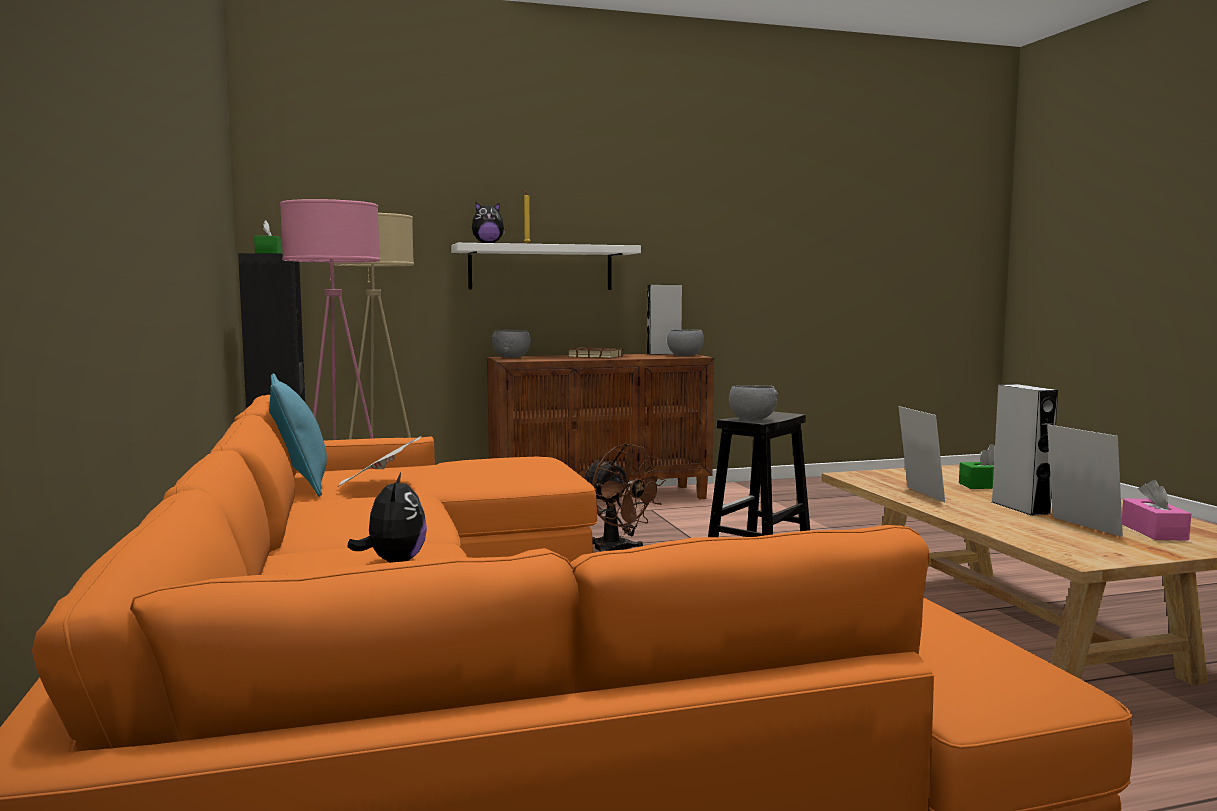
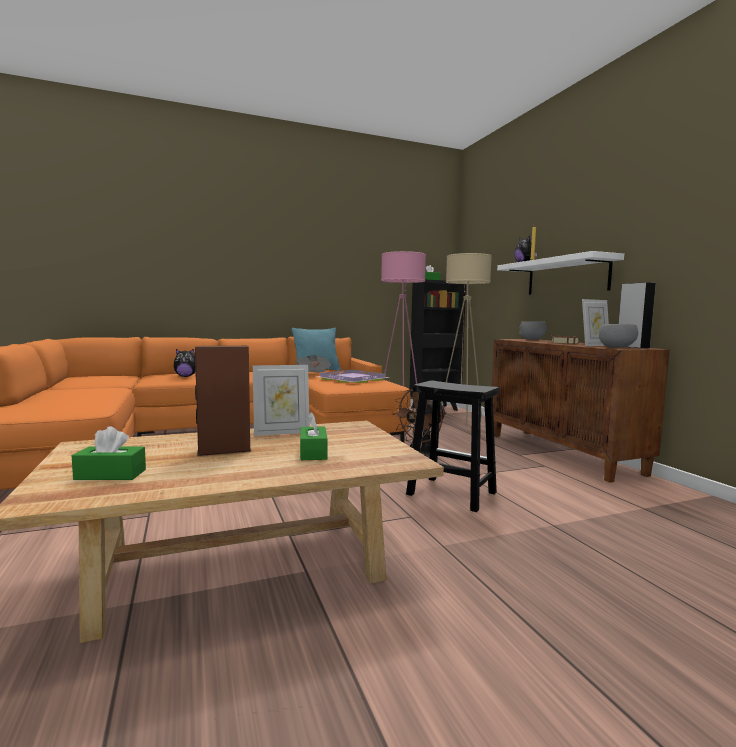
camera: 85 degrees right, 0 degrees up
(468, 469) = (351, 379): none -> purple tray
(751, 419) = (435, 383): grey bowl -> none
(1020, 507) = (224, 450): grey speaker -> brown speaker
(1080, 527) = (150, 456): picture frame -> picture frame (594, 345)
(1154, 532) = (110, 474): pink tissue box -> green tissue box

